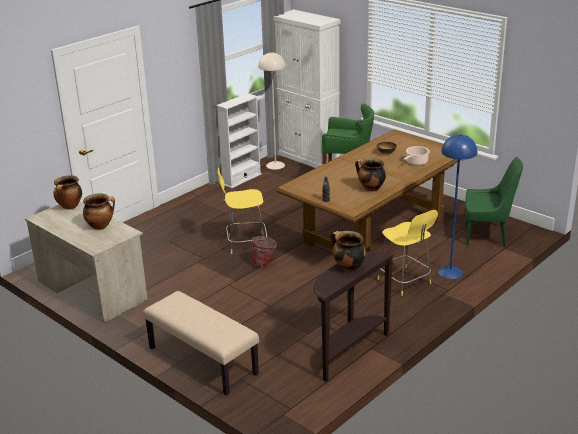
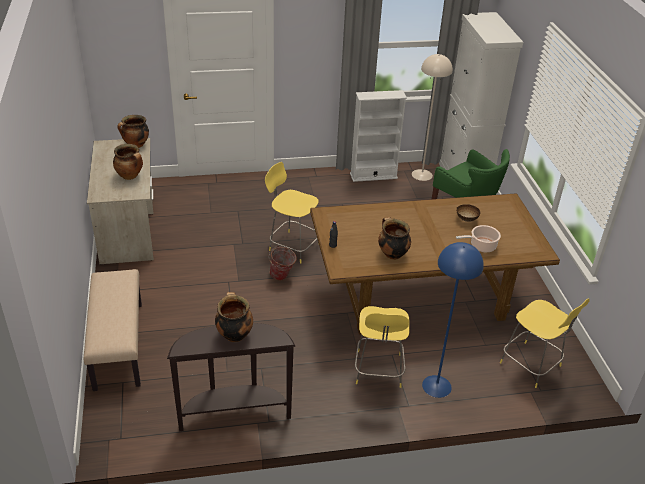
camera: 35 degrees right, 10 degrees up
(487, 235) = (532, 366): green chair -> yellow stool

